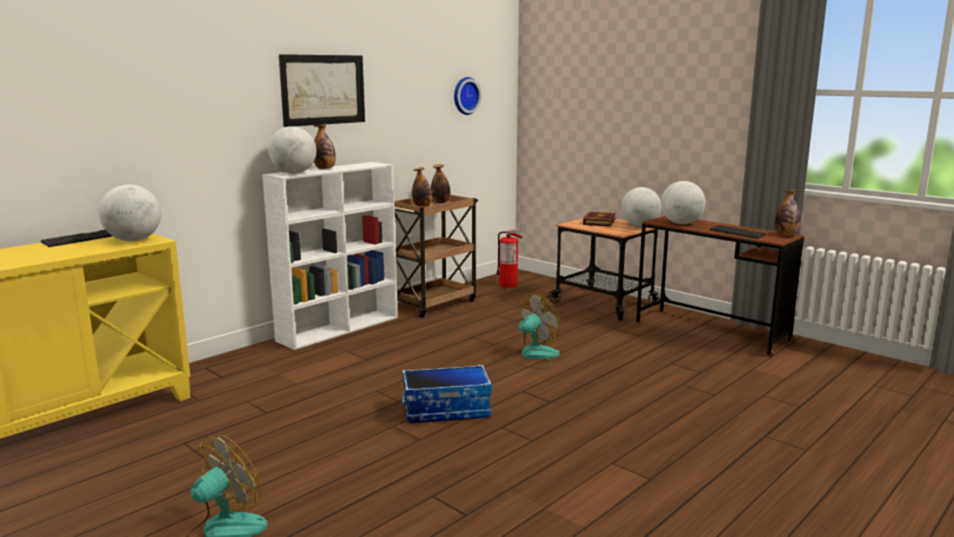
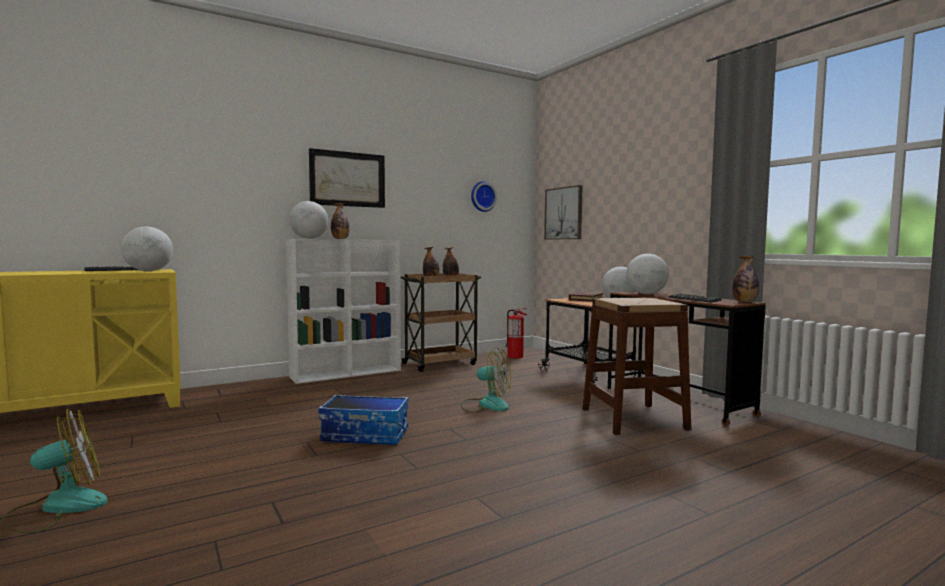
camera: 15 degrees right, 10 degrees down
(533, 356) = (486, 405): fan -> fan turned 45 degrees clockwise
(559, 115) = (564, 213): none -> picture
(685, 358) = (633, 418): none -> brown stool

